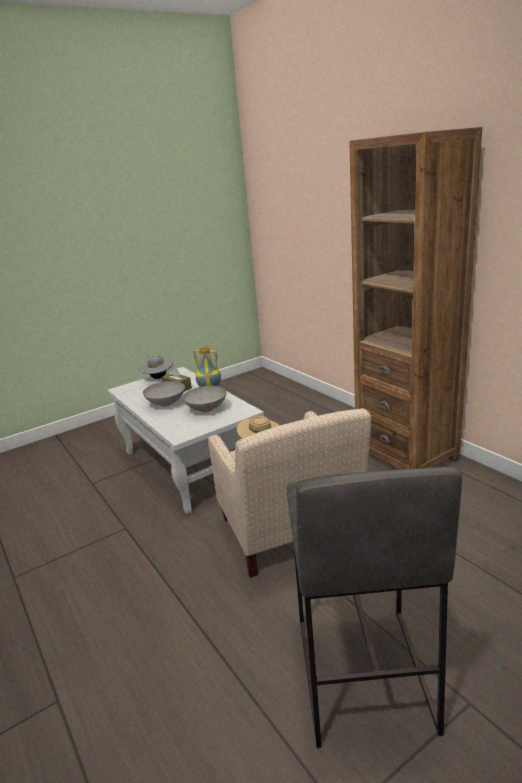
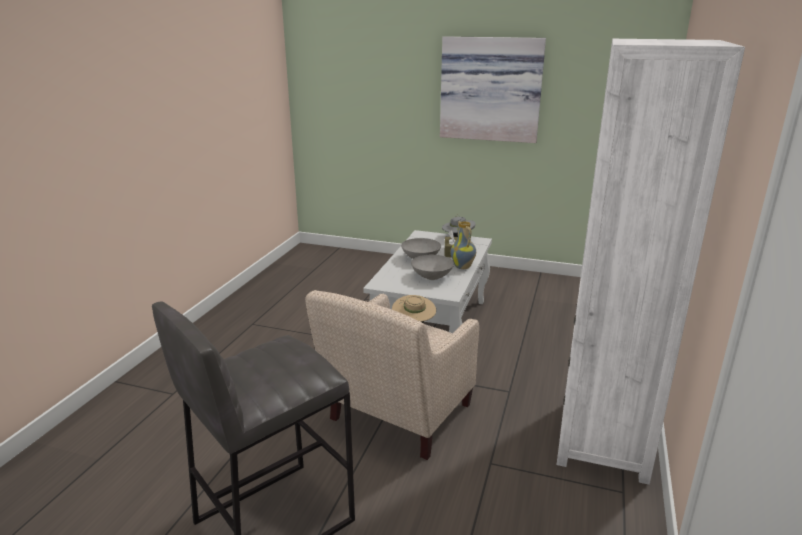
camera: 50 degrees right, 0 degrees up
(104, 232) = (491, 89): none -> picture
(406, 456) = (603, 441): brown bookcase -> white bookcase

